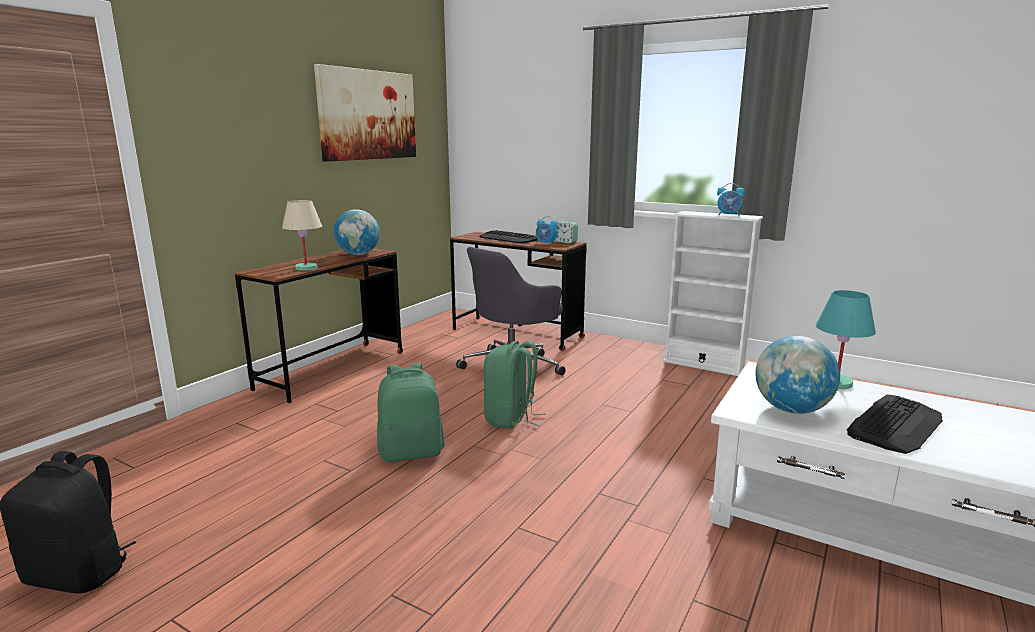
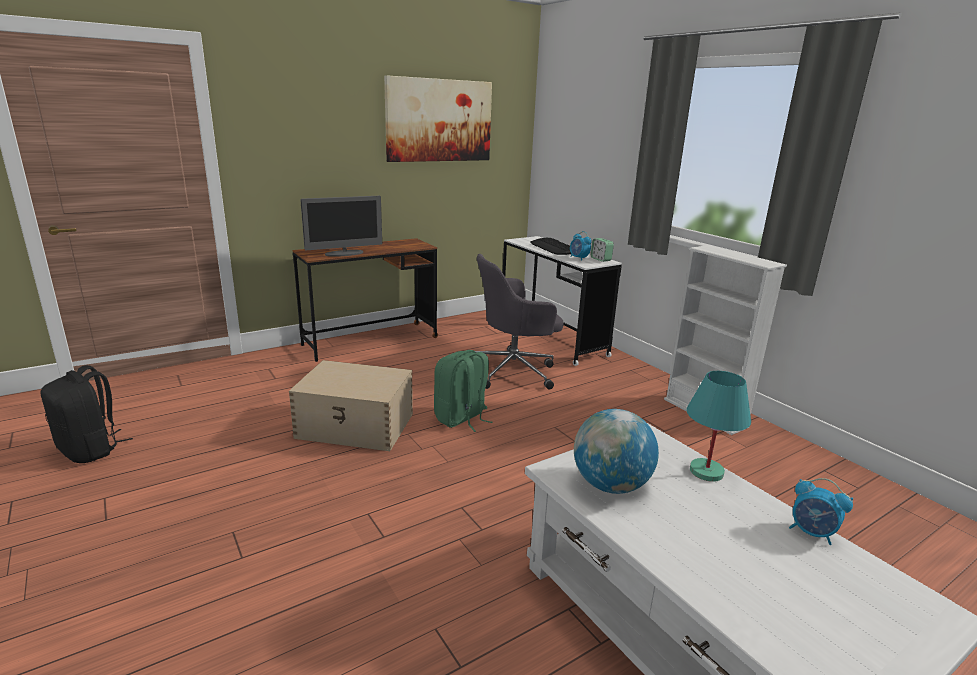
camera: 25 degrees right, 5 degrees up
(306, 268) = (344, 253): beige table lamp -> monitor
(358, 254) = (402, 246): globe -> none
(411, 452) = (356, 426): green backpack -> beige storage box
(517, 333) = (551, 339): brown desk -> white desk
(729, 215) = (746, 257): alarm clock -> alarm clock (812, 533)
(895, 425) = (700, 536): keyboard -> none

